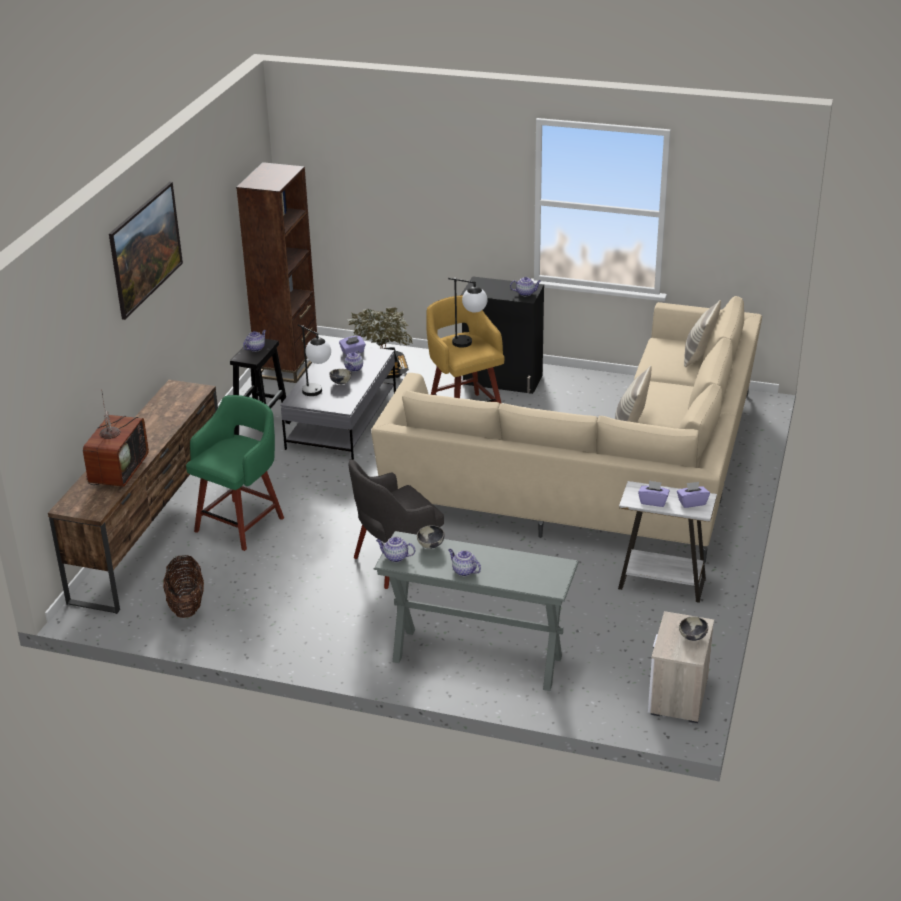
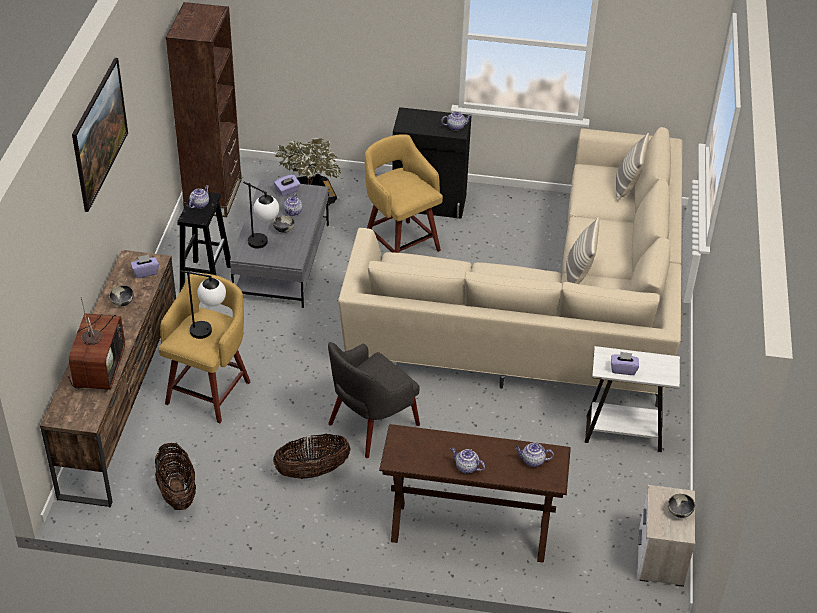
camera: 10 degrees left, 10 degrees up
(242, 523) = (210, 391): green stool -> yellow stool
(327, 596) = (312, 471): none -> basket
(395, 557) = (397, 456): teapot -> teapot (532, 461)
(431, 545) = (428, 439): bowl -> bowl (123, 303)
(469, 344) = (408, 184): table lamp -> table lamp (209, 332)
(477, 659) = (469, 532): grey console table -> brown console table
(692, 502) = (659, 368): purple tissue box -> purple tissue box (145, 272)

